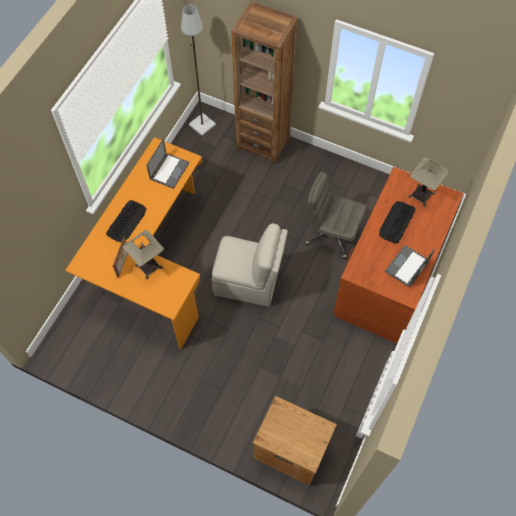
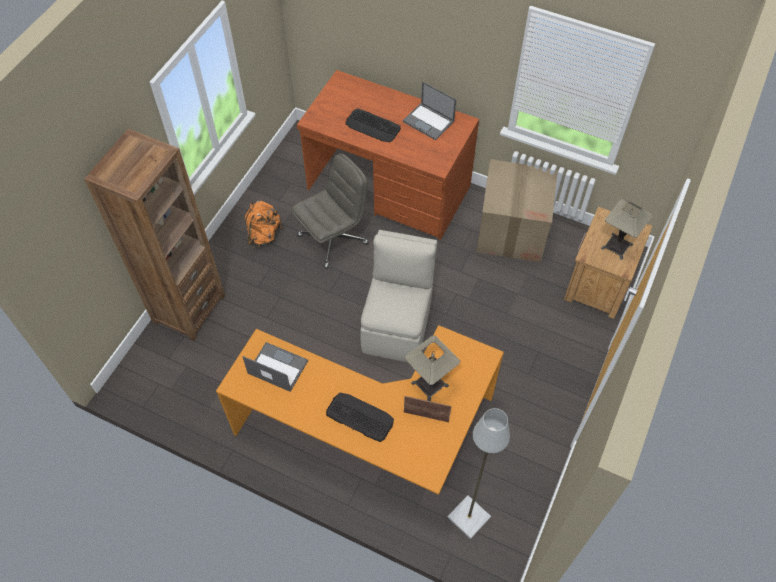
camera: 90 degrees left, 5 degrees down
(202, 125) = (145, 385): grey floor lamp -> grey floor lamp (469, 517)
(331, 234) = (333, 239): grey office chair -> grey office chair turned 150 degrees counterclockwise
(332, 185) = (264, 235): none -> orange backpack
(348, 377) = (512, 230): none -> cardboard box
(421, 195) = (337, 103): table lamp -> table lamp (617, 246)

